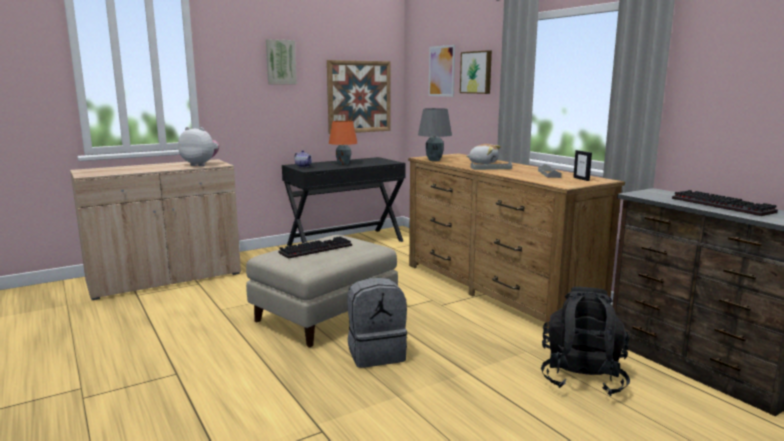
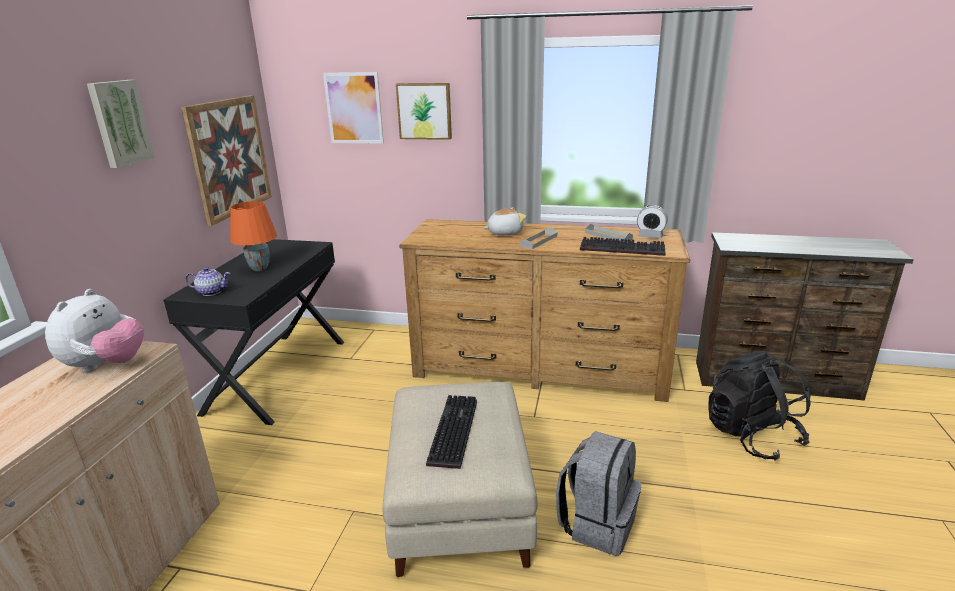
camera: 45 degrees left, 10 degrees up
(201, 165) = (106, 366): plush toy -> plush toy turned 135 degrees clockwise
(434, 160) = (444, 241): grey table lamp -> none
(581, 179) = (650, 236): picture frame -> alarm clock
(724, 205) = (808, 243): keyboard -> keyboard (623, 248)

